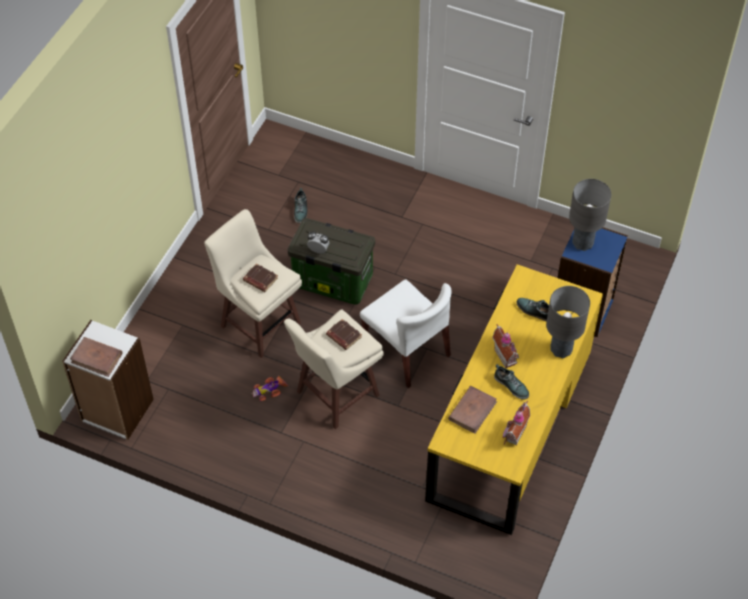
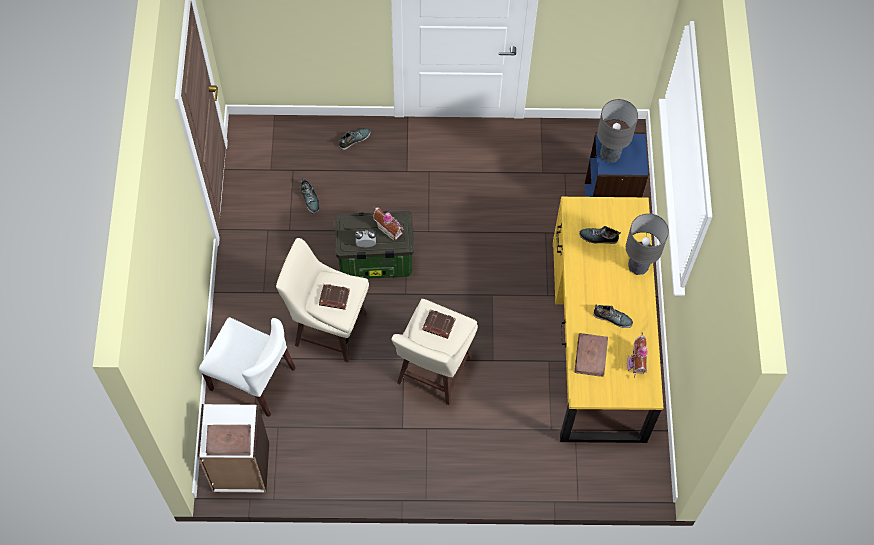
camera: 25 degrees left, 10 degrees up
(269, 390) = (371, 391): toy car -> none
(367, 175) = (354, 139): none -> shoe
(407, 351) = (476, 304): white chair -> white chair (253, 379)
(506, 356) = (595, 291): toy house -> toy house (390, 229)

